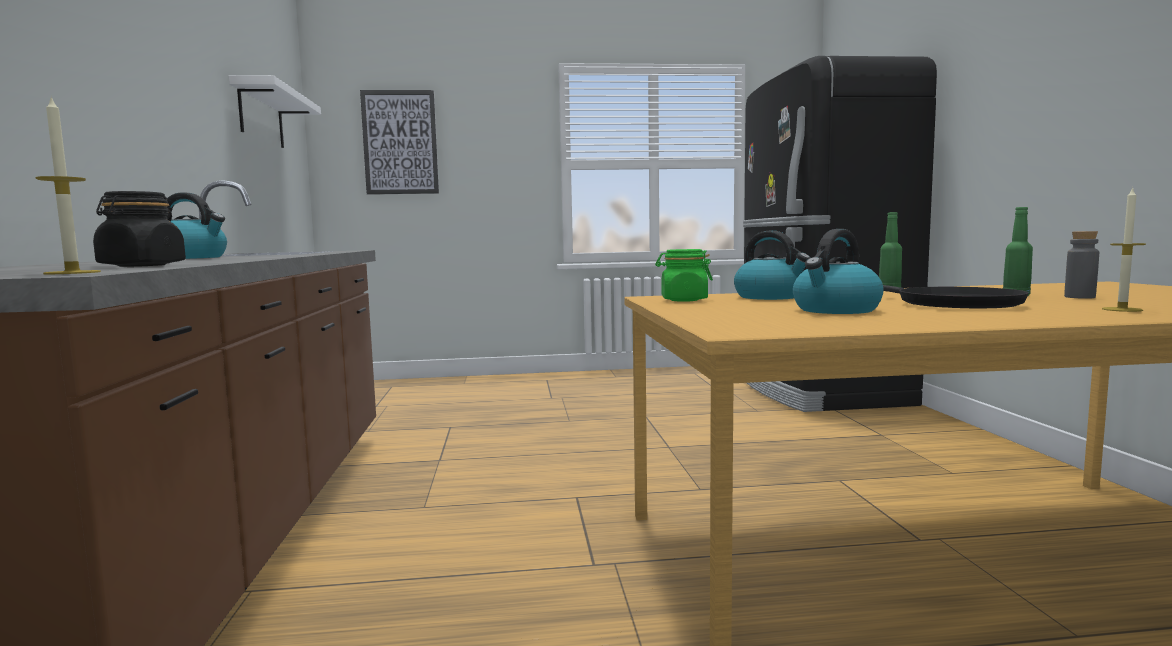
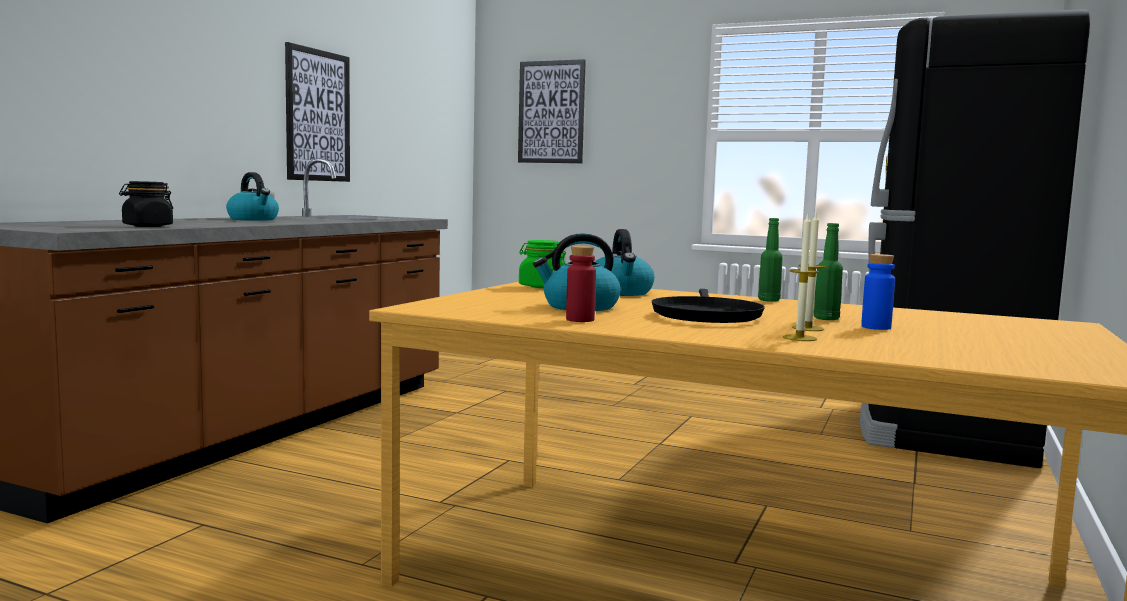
camera: 30 degrees right, 0 degrees up
(72, 273) = (72, 230): candle -> candle (808, 328)
(193, 129) = (317, 116): none -> picture
(261, 116) = (407, 96): white shelf -> none
(922, 319) = (580, 320): none -> red bottle
(1079, 297) = (876, 327): grey bottle -> blue bottle

